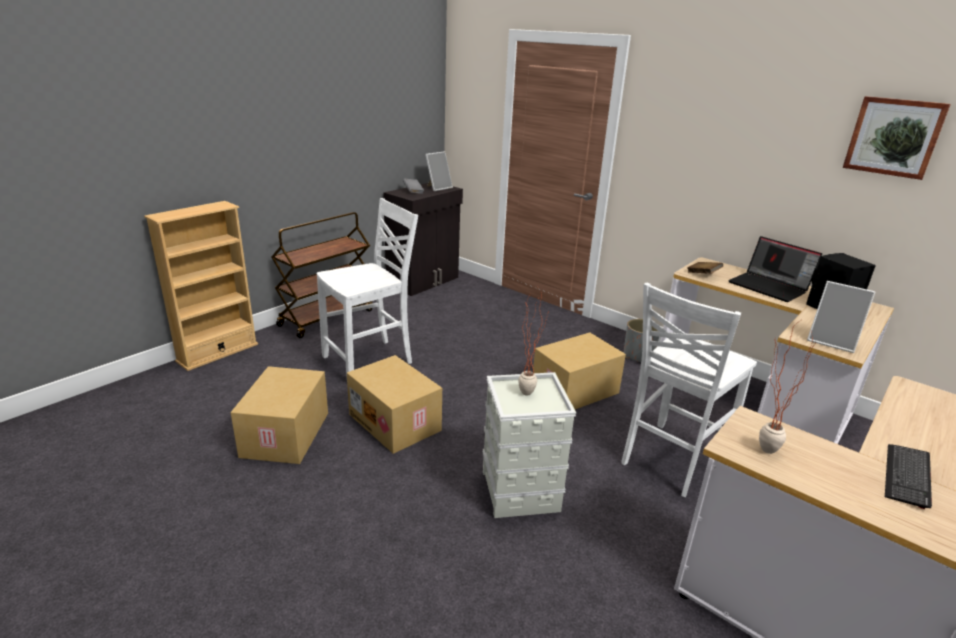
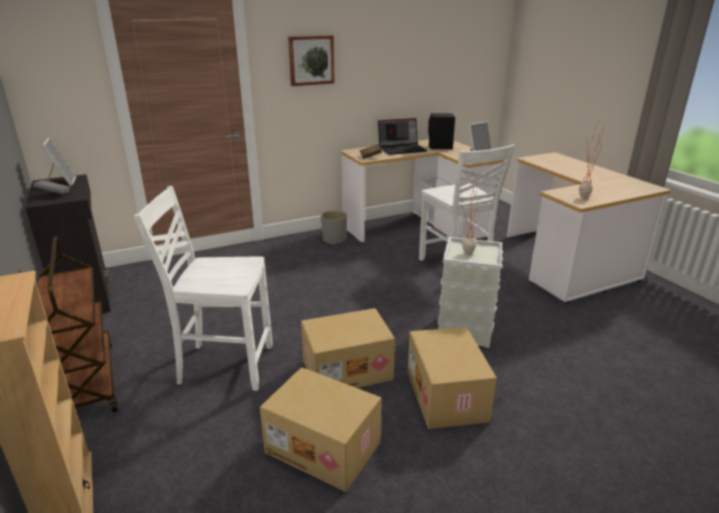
camera: 65 degrees left, 0 degrees up
(370, 360) = (224, 365): white chair -> white chair turned 75 degrees counterclockwise
(575, 391) = (360, 275): cardboard box -> cardboard box (448, 396)
(894, 137) = (426, 39): picture -> picture (311, 60)
(906, 476) = (603, 181): keyboard -> none

